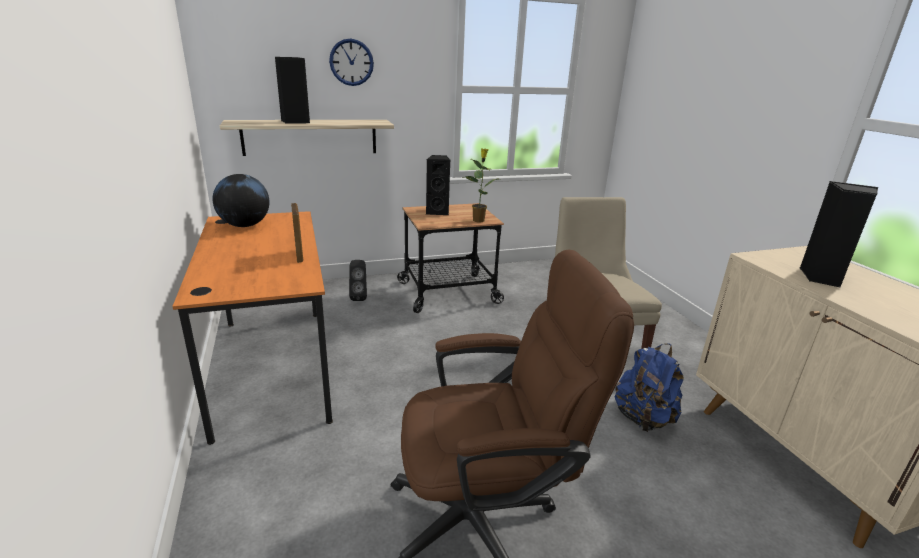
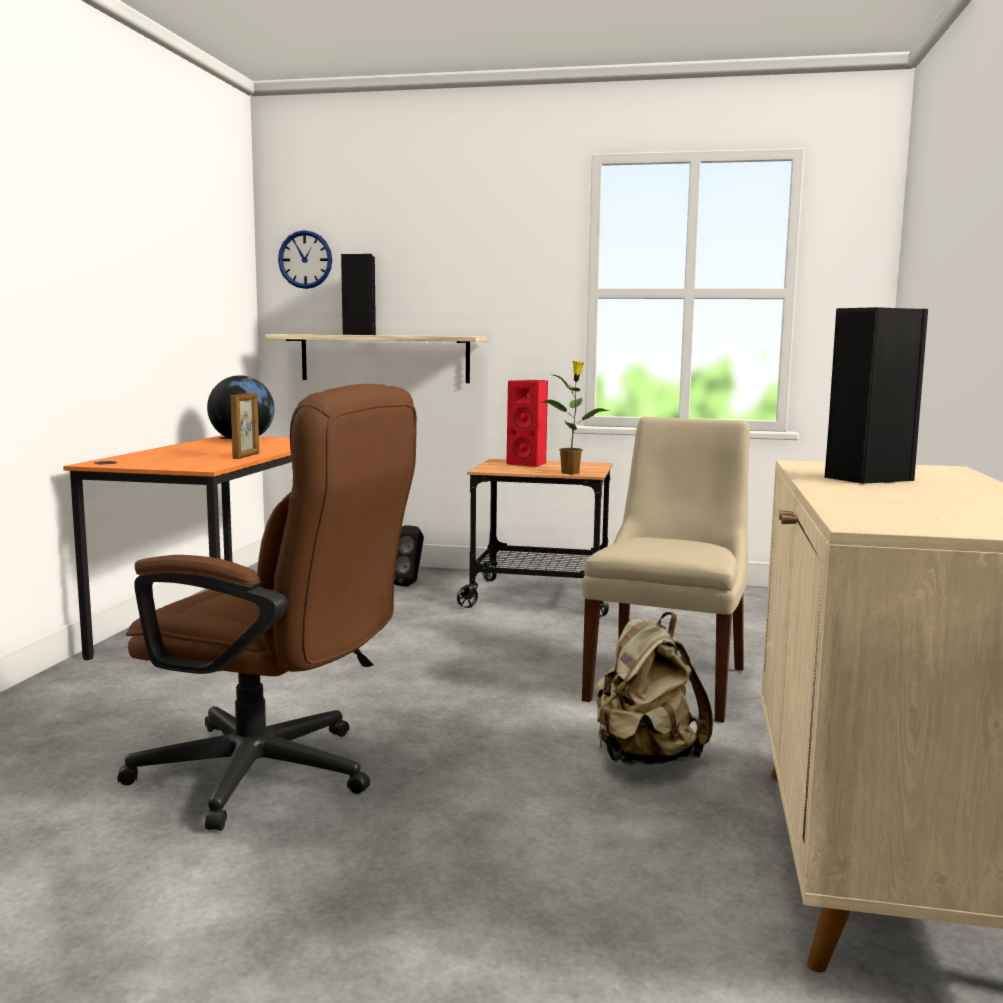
camera: 30 degrees right, 15 degrees down
(351, 62) = (442, 261): wall clock -> wall clock (305, 259)
(437, 212) = (529, 464): black speaker -> red speaker
(643, 418) = (645, 757): blue backpack -> beige backpack

